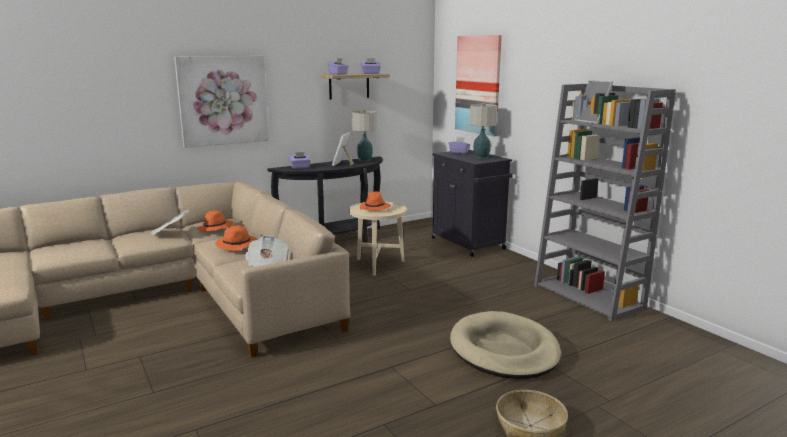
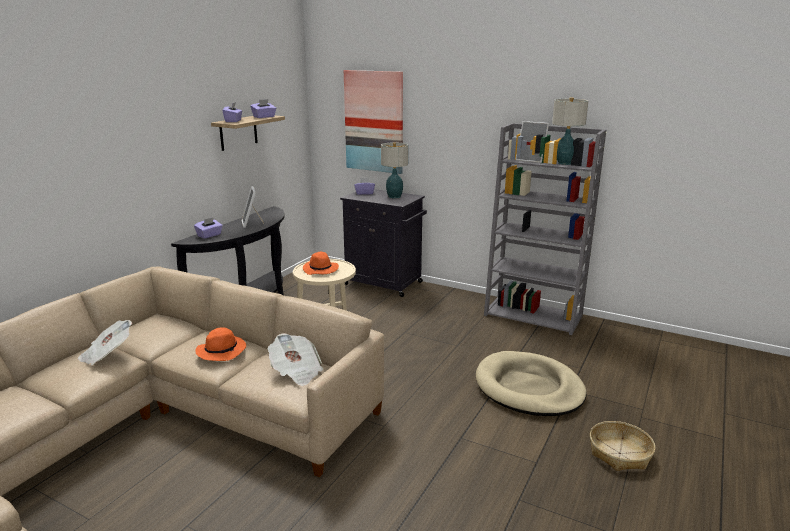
camera: 30 degrees left, 5 degrees up
(215, 228) = (159, 334): orange hat -> none
(223, 100) = (113, 169): picture -> none
(365, 160) = (266, 214): table lamp -> table lamp (564, 163)

